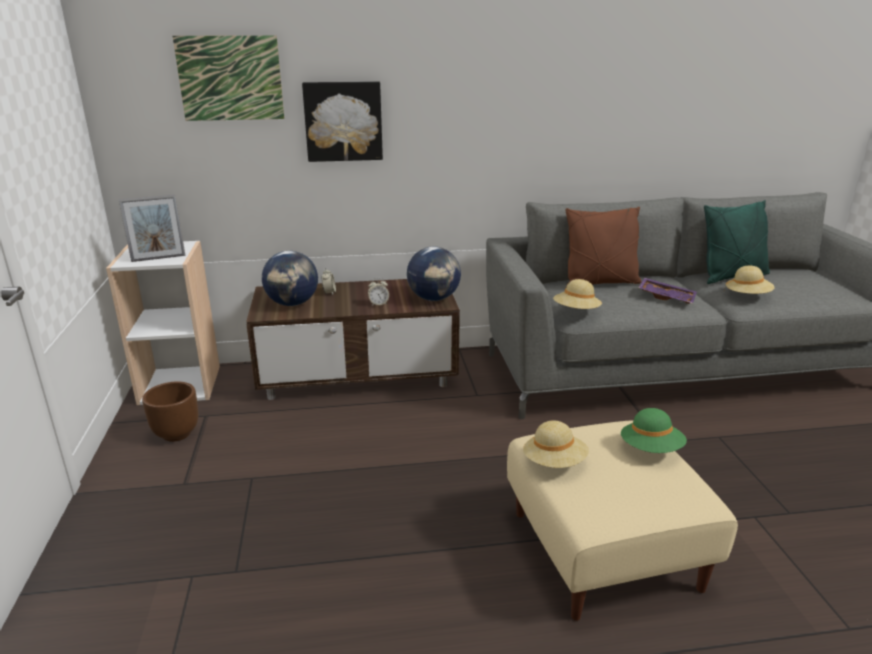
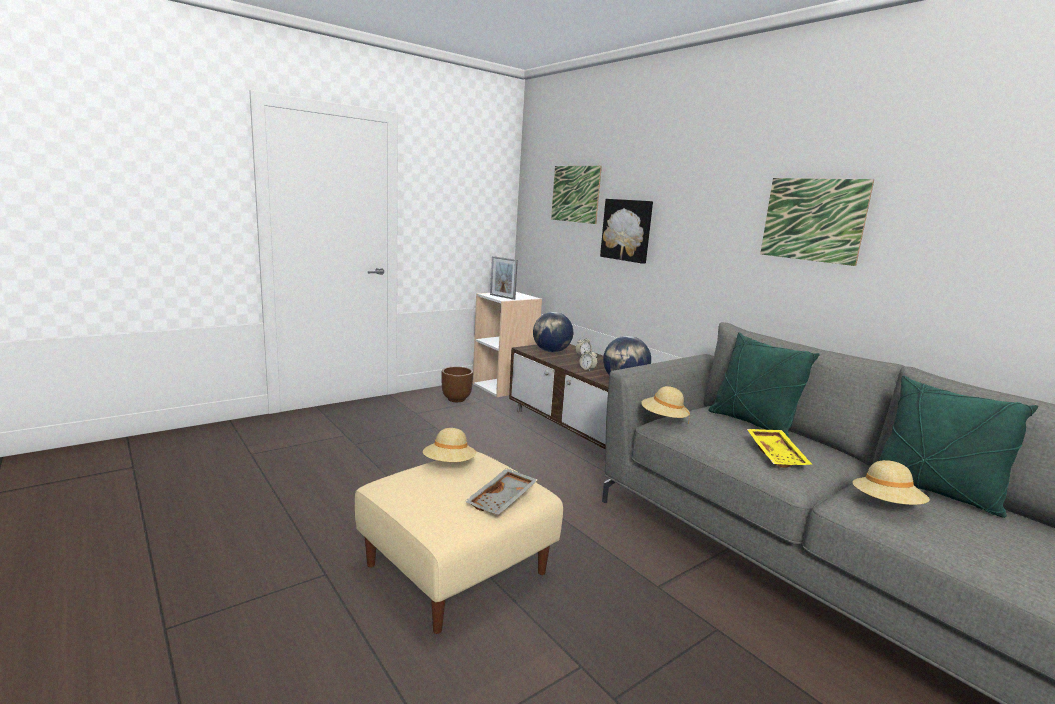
camera: 60 degrees right, 10 degrees down
(572, 88) = (813, 220): none -> picture
(600, 283) = (751, 423): brown pillow -> green pillow
(651, 449) = (503, 500): green hat -> grey tray
(666, 297) = (777, 455): purple tray -> yellow tray

